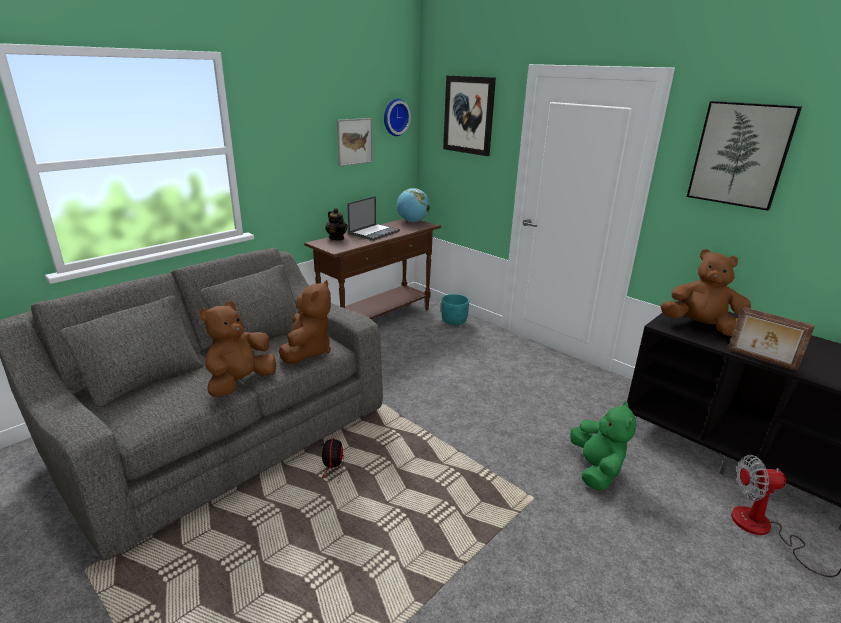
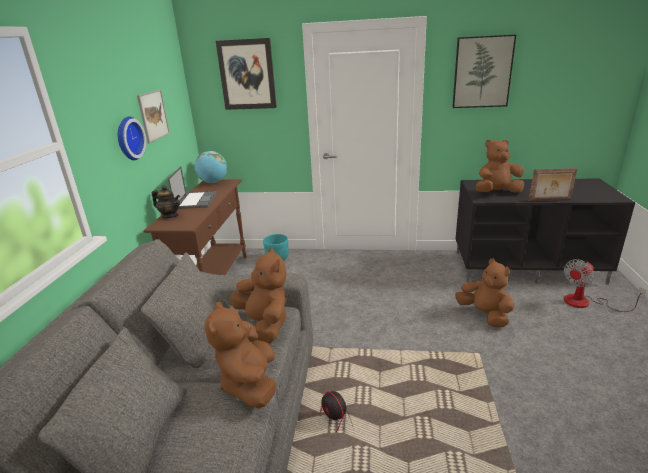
camera: 35 degrees left, 0 degrees up
(394, 117) = (173, 86): wall clock -> wall clock (128, 138)
(596, 469) = (484, 315): green plush toy -> brown plush toy

